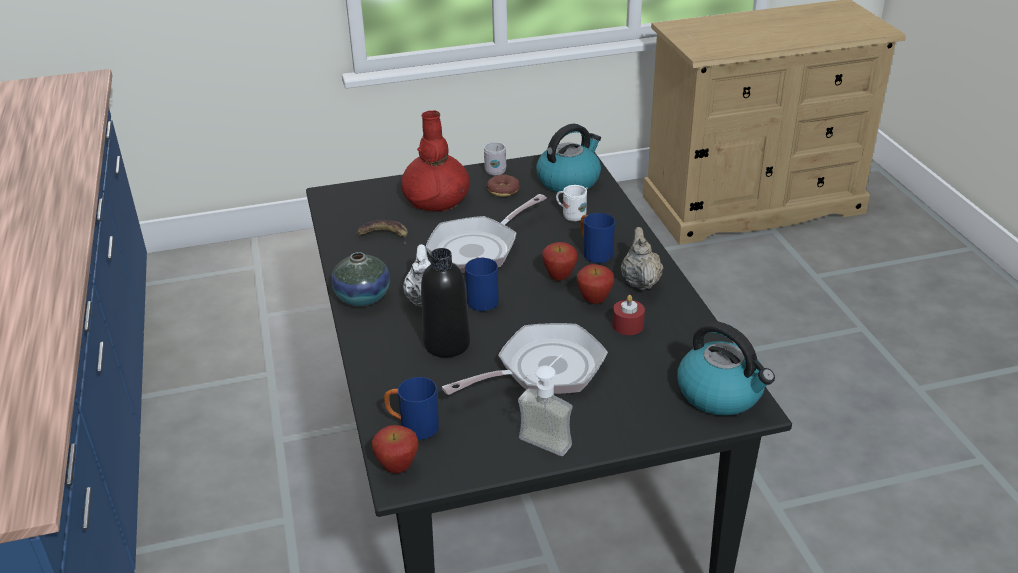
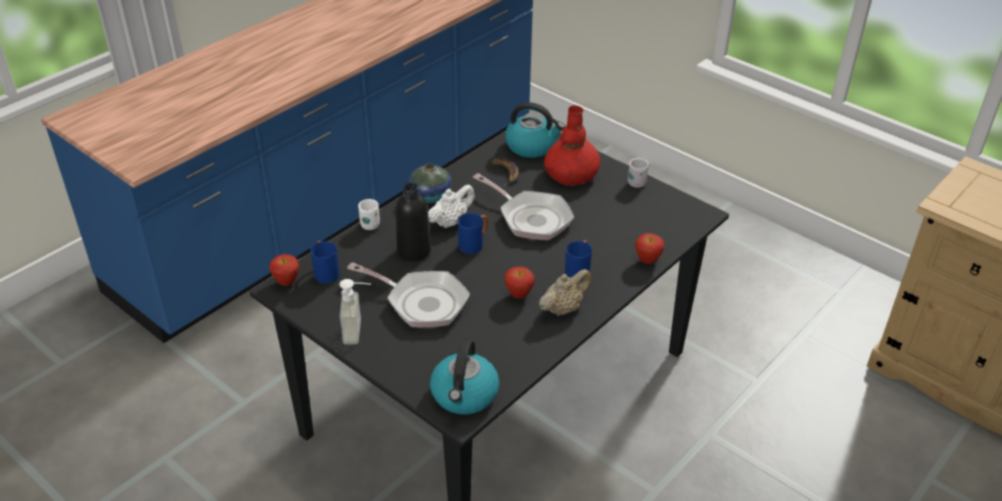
camera: 55 degrees right, 5 degrees up
(478, 248) = (531, 218): frying pan -> frying pan turned 150 degrees counterclockwise
(503, 191) = (615, 197): donut -> none
(559, 278) = (531, 268): apple -> apple (647, 261)
(569, 180) = (664, 222): kettle -> kettle (532, 146)
(571, 216) = (616, 242): white mug -> white mug (370, 223)
(628, 325) = (504, 322): red candle -> none

